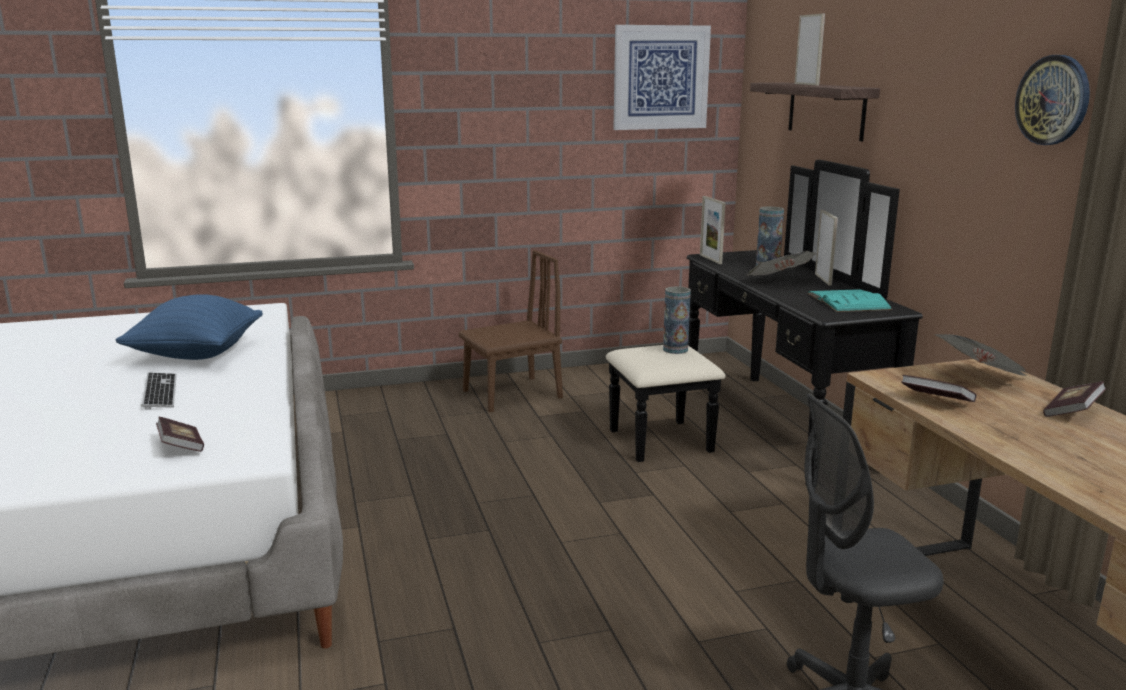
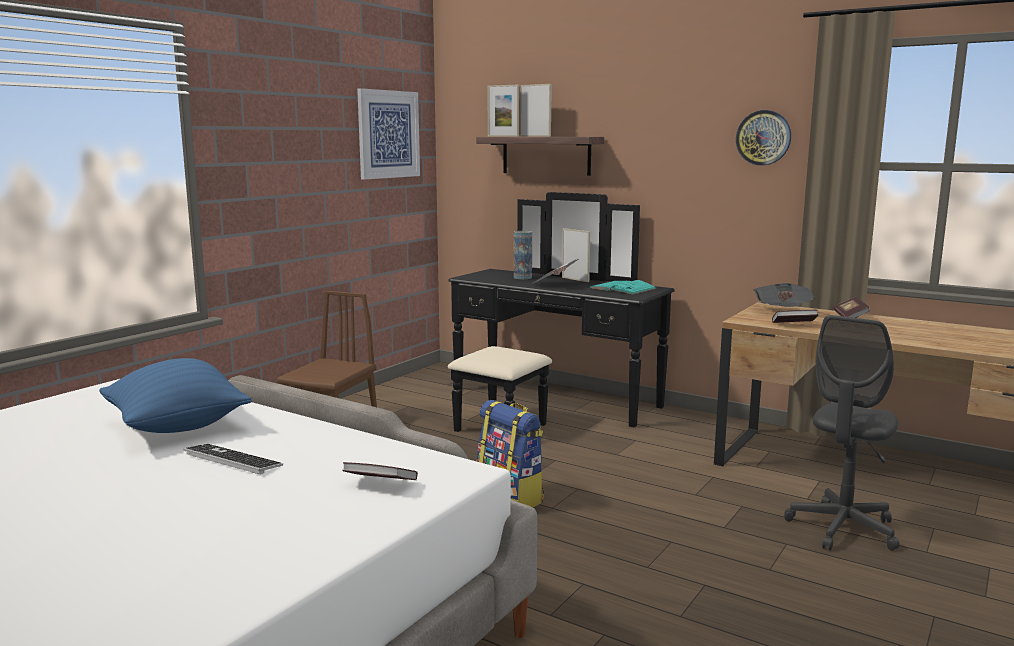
camera: 40 degrees left, 5 degrees down
(542, 516) = (511, 497): none -> backpack
(675, 350) = (501, 349): vase -> none
(710, 259) = (474, 278): picture frame -> picture frame (503, 136)

